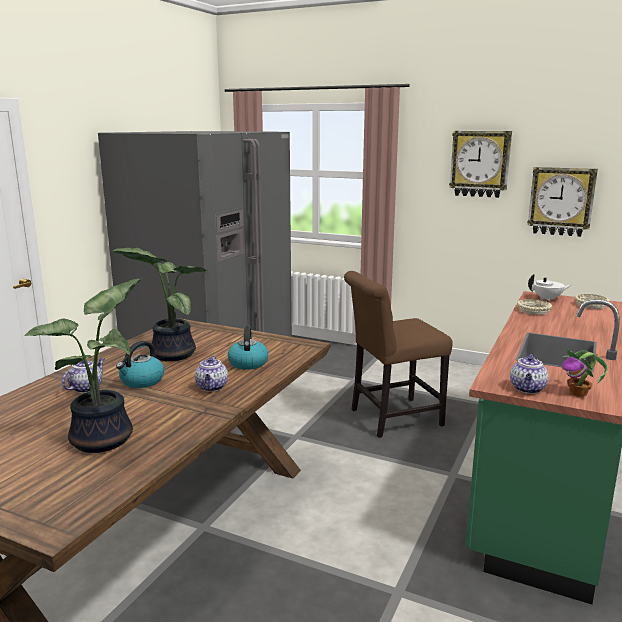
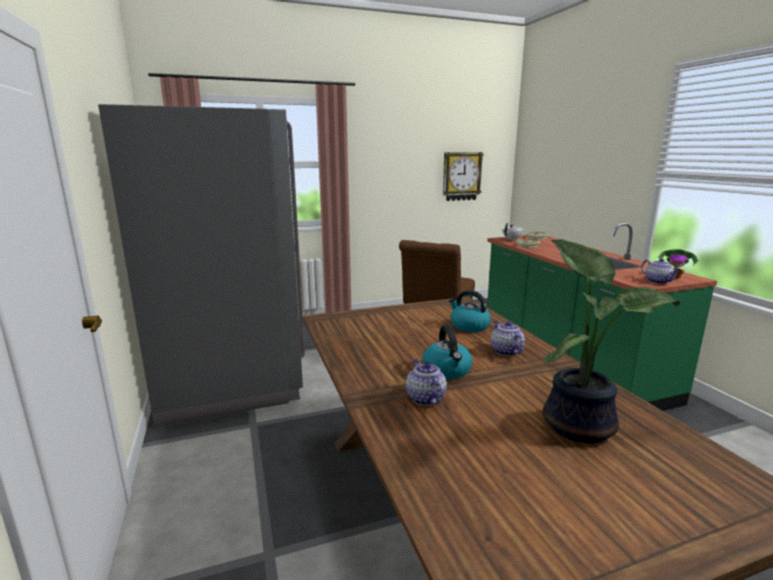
camera: 45 degrees left, 0 degrees up
(170, 354) = (396, 342): potted plant -> none
(212, 387) = (505, 351): teapot -> teapot turned 150 degrees counterclockwise
(480, 164) = (408, 151): wall clock -> none

